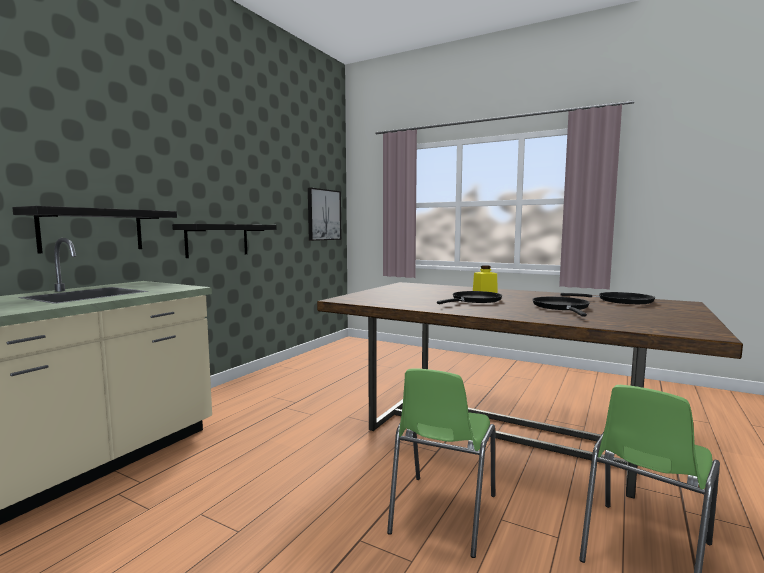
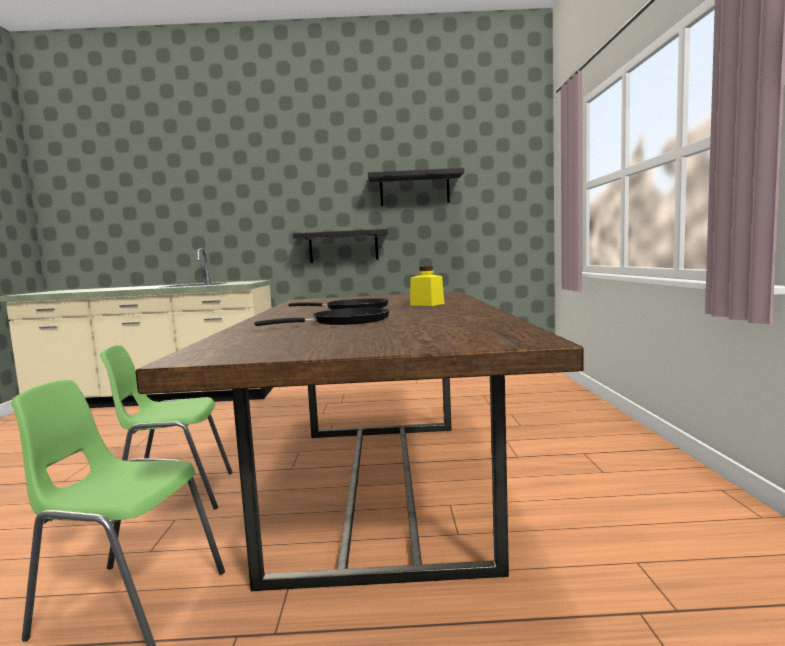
camera: 60 degrees right, 0 degrees up
(92, 230) = (236, 242): black shelf -> black shelf (414, 189)
(323, 215) = (502, 211): picture -> none
(620, 301) = (463, 326): black frying pan -> none

